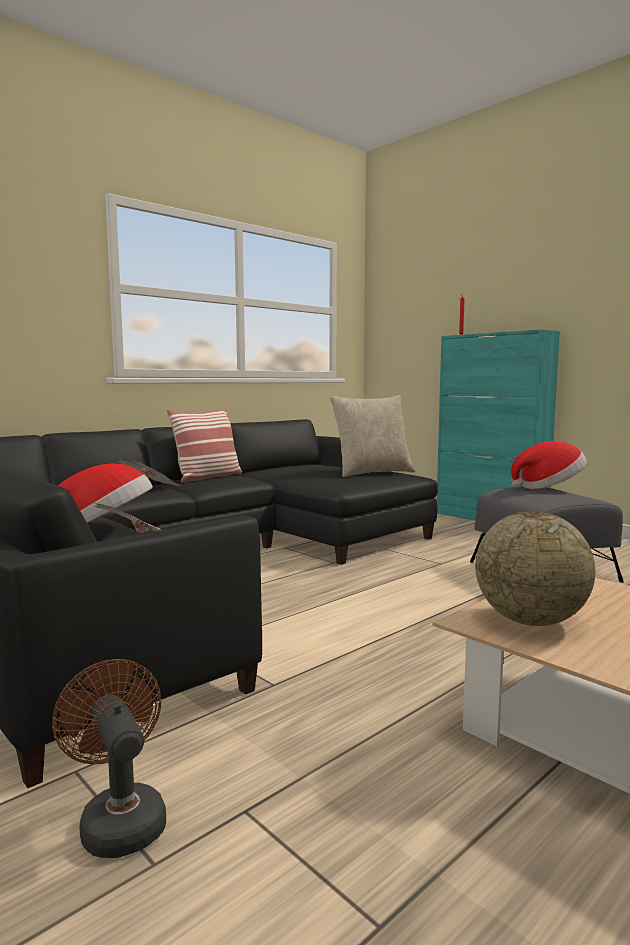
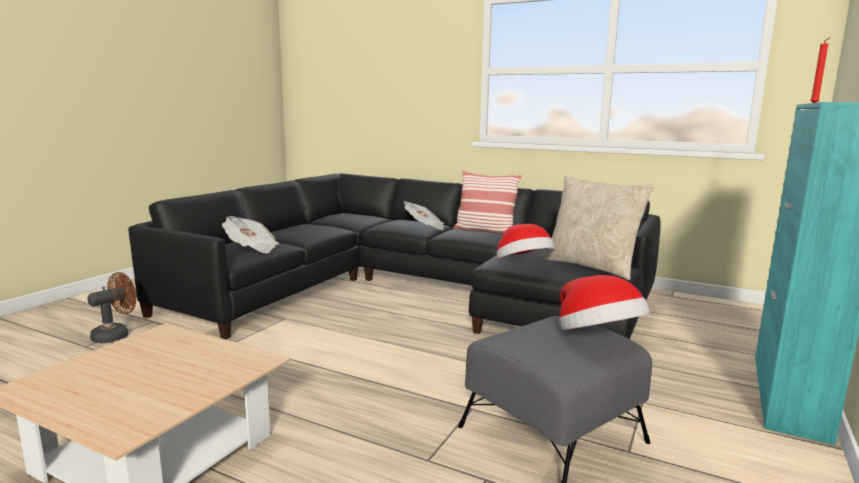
camera: 70 degrees right, 5 degrees up
(107, 527) = (298, 236): hat -> hat (523, 267)
(530, 621) = (159, 347): globe -> none

